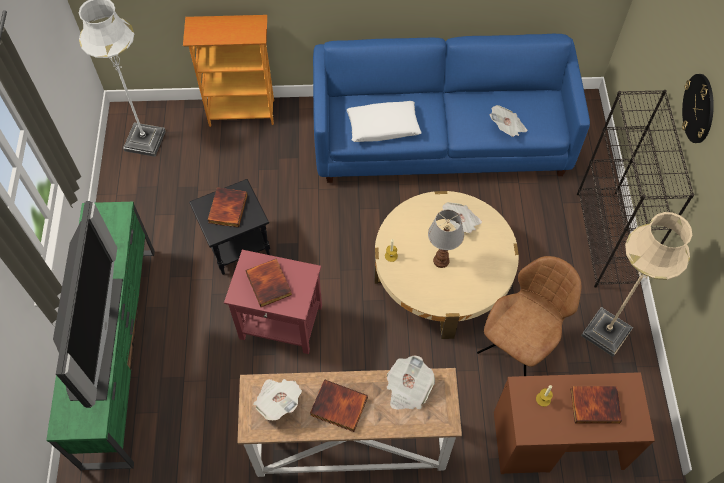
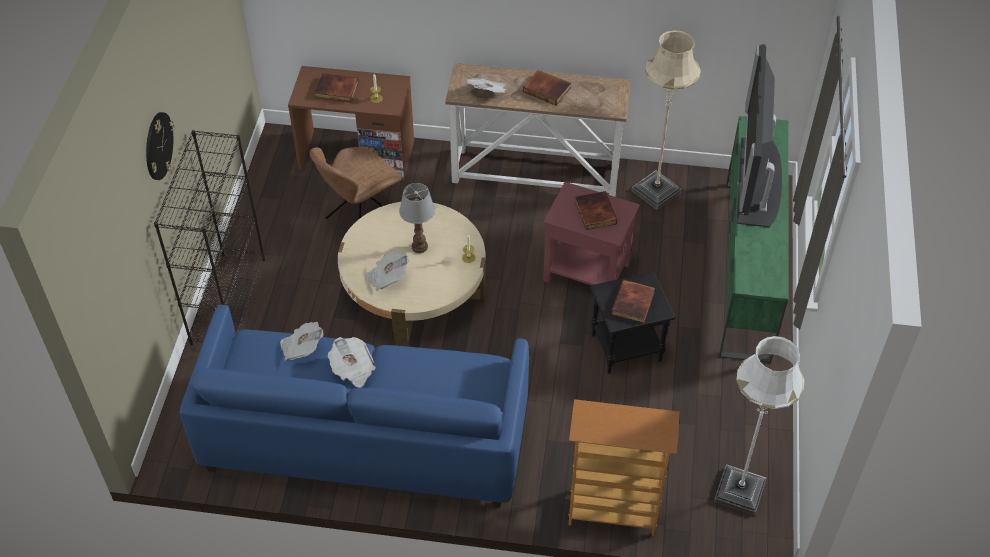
camera: 170 degrees left, 10 degrees down
(278, 401) = (596, 98): newspaper -> newspaper (352, 369)
(383, 127) = (444, 371): white pillow -> none
(606, 332) = (274, 221): beige floor lamp -> beige floor lamp (656, 191)

